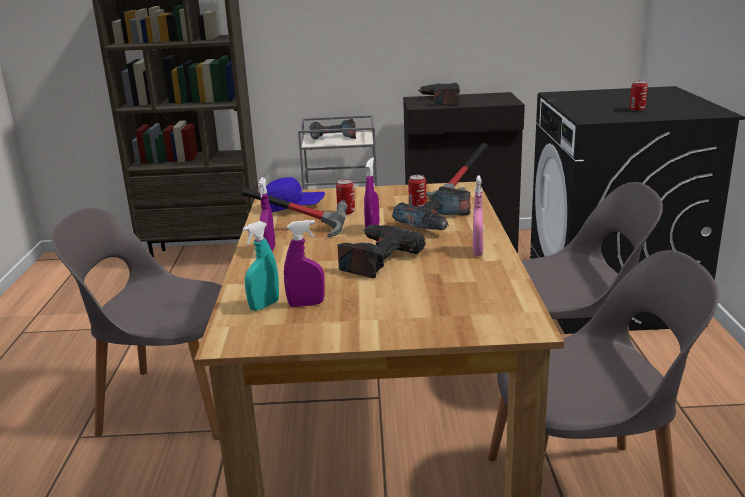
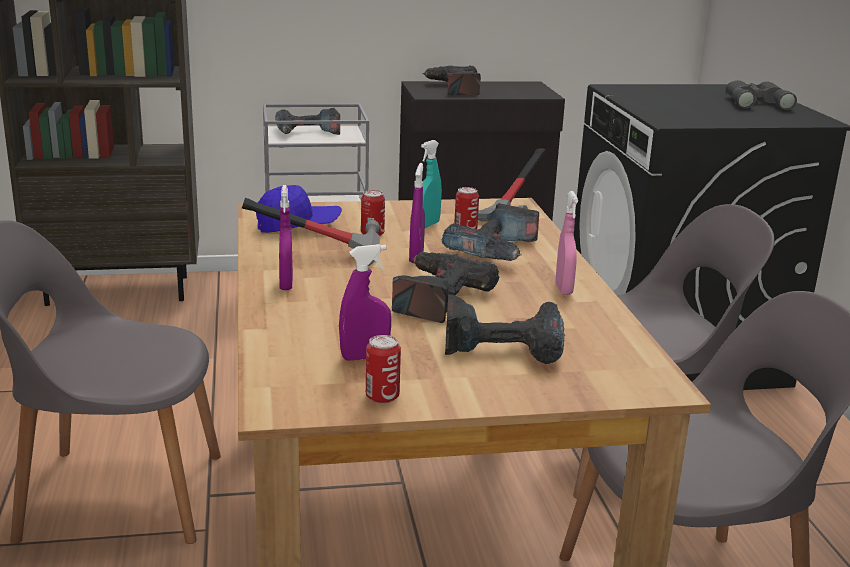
camera: 10 degrees left, 0 degrees up
(264, 305) = (308, 358): turquoise spray bottle -> turquoise spray bottle (427, 225)
(415, 294) = (503, 344): none -> power drill
(637, 109) = (722, 112): can -> can (382, 397)
(670, 100) = (756, 102): none -> grey binoculars

